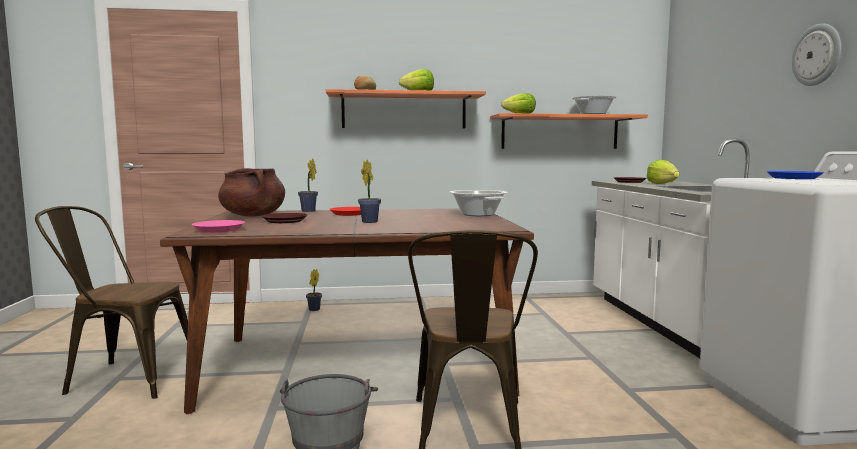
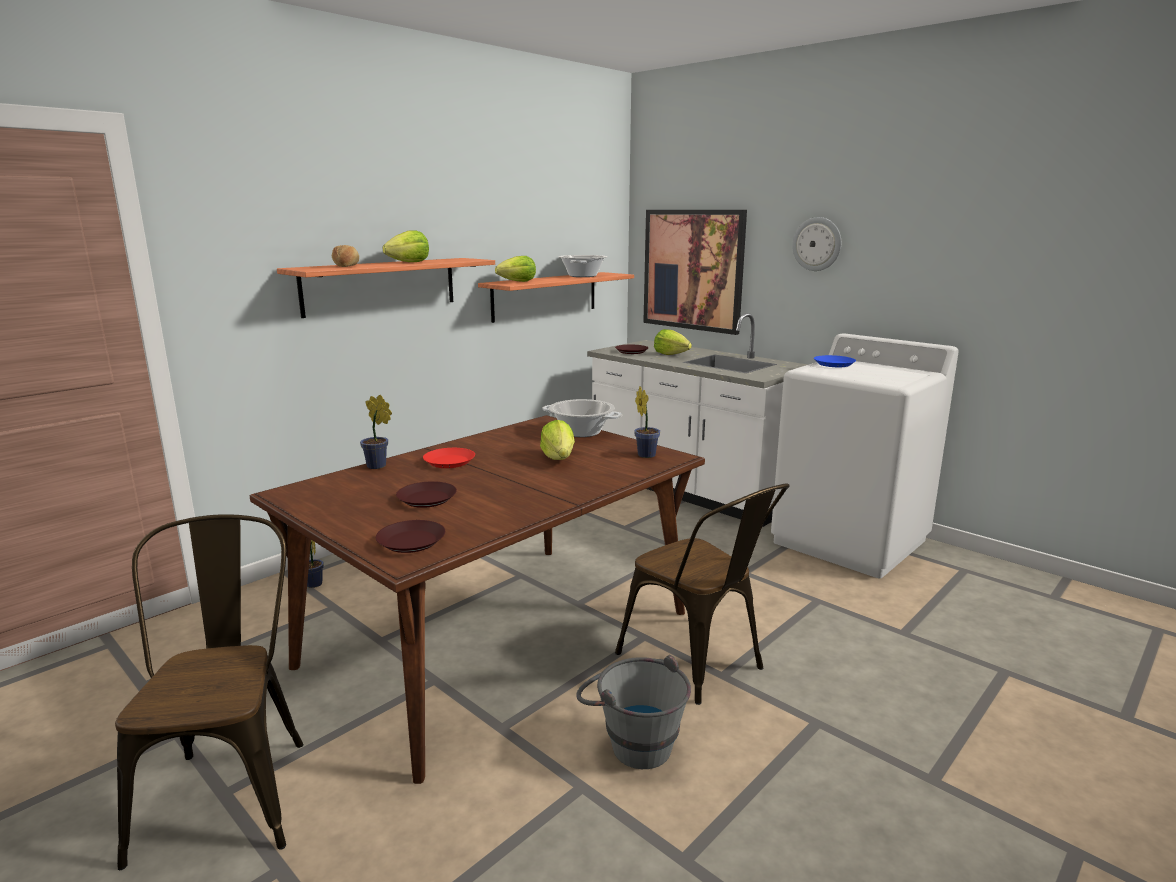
camera: 40 degrees left, 10 degrees up
(123, 377) = (231, 787): brown chair -> brown chair turned 120 degrees clockwise
(218, 229) = (410, 542): pink plate -> brown plate
(253, 216) = (344, 497): brown cooking pot -> none
(370, 221) = (523, 474): potted plant -> potted plant (645, 454)
(418, 220) = (559, 458): none -> lettuce
(708, 107) = (693, 270): none -> picture

